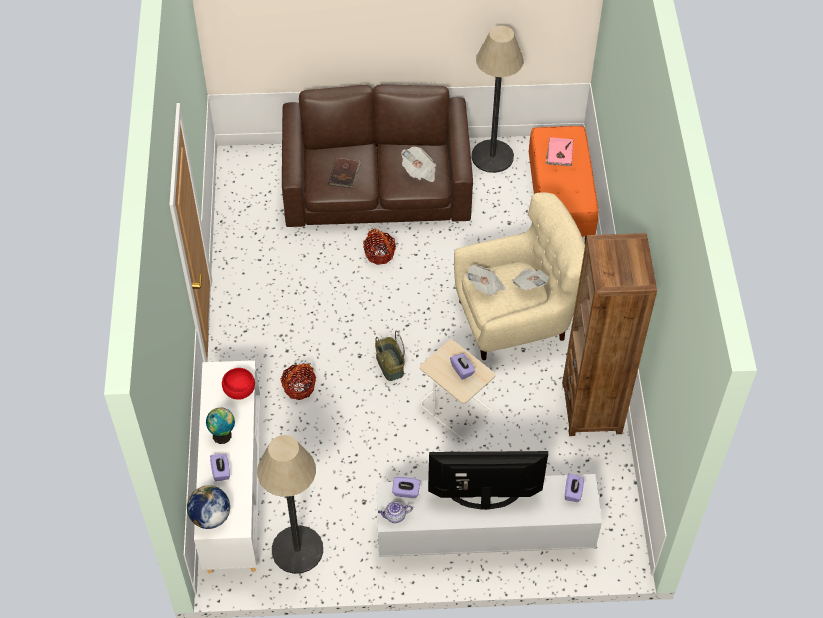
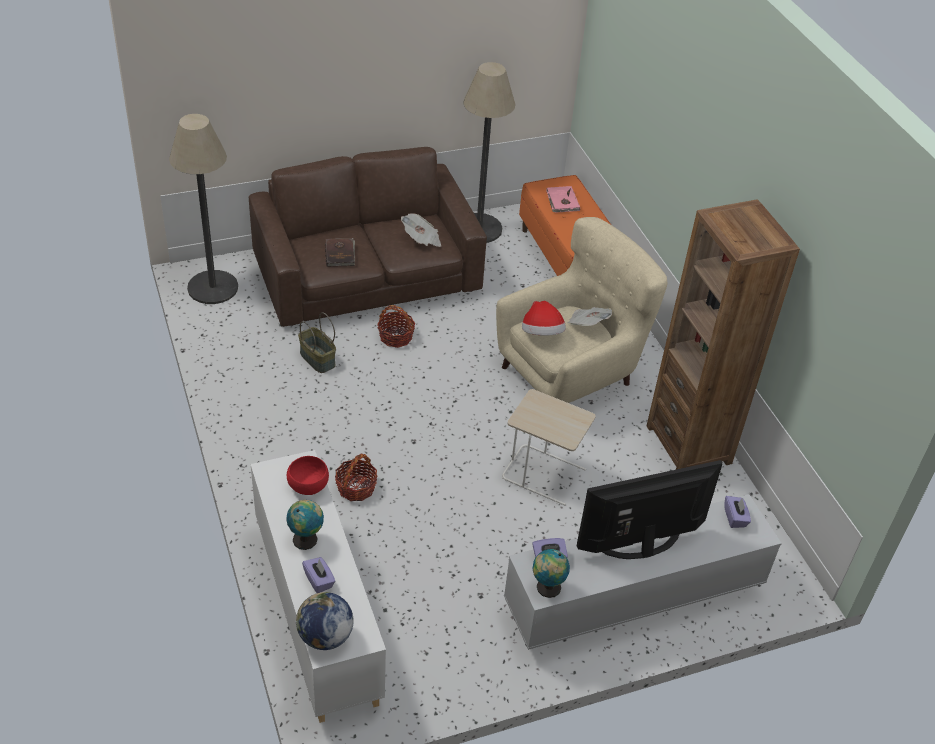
camera: 20 degrees left, 10 degrees down
(297, 549) = (421, 667): floor lamp -> floor lamp (213, 287)
(389, 365) = (451, 444): basket -> basket (317, 359)
(394, 516) = (547, 588): teapot -> globe
(462, 370) = (557, 417): purple tissue box -> none
(485, 287) = (542, 334): newspaper -> hat

